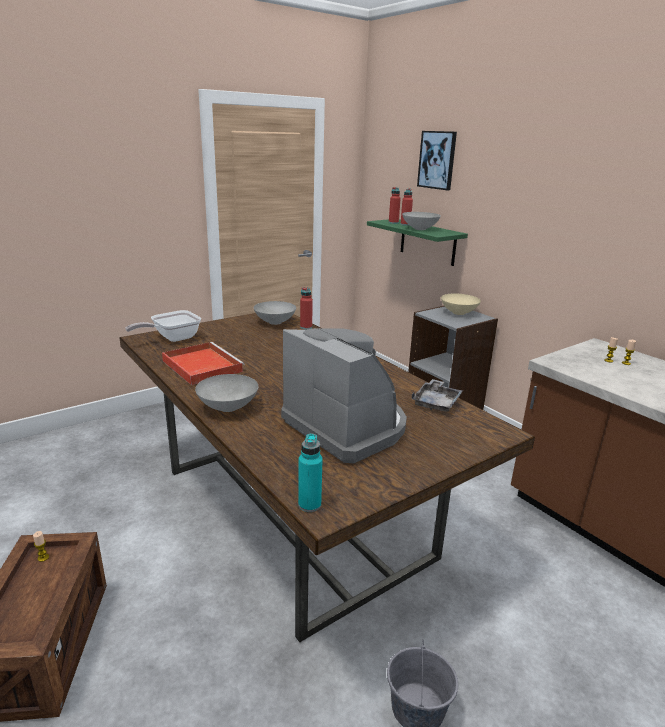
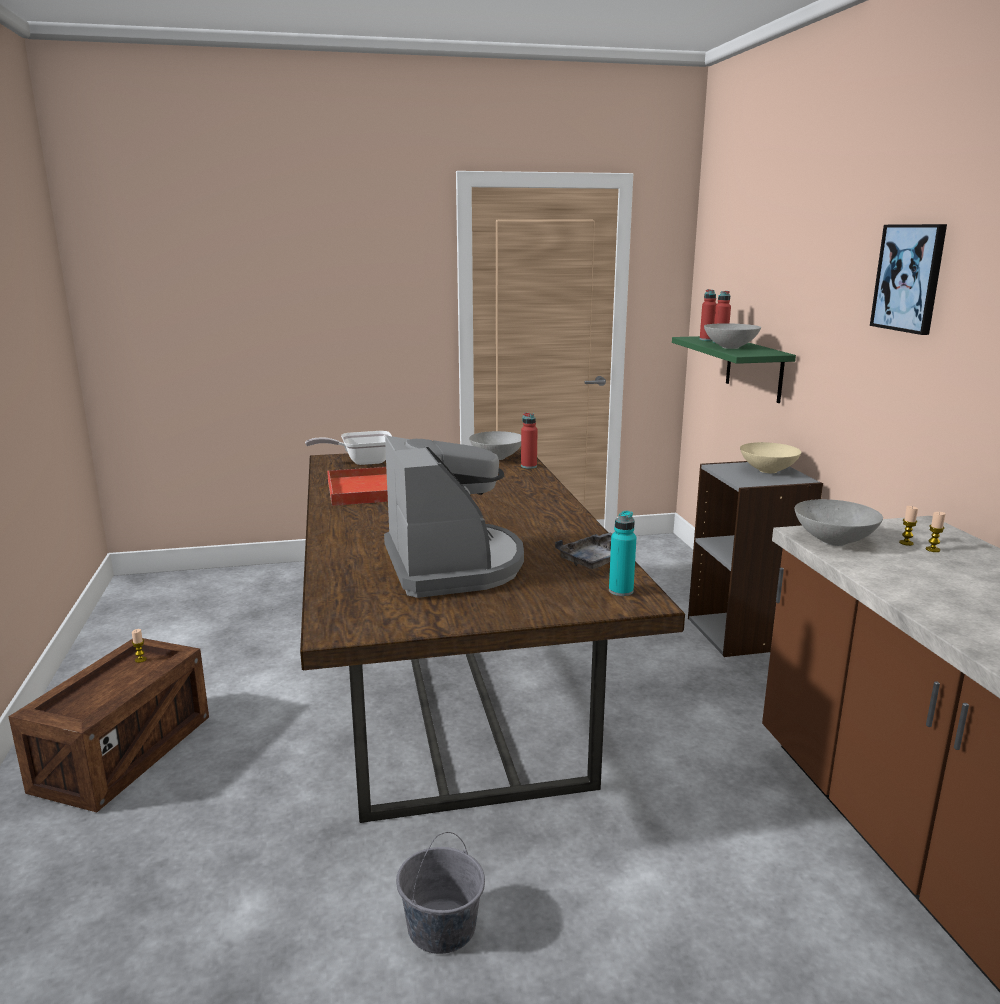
camera: 25 degrees right, 5 degrees down
(229, 407) = (347, 530): grey bowl -> grey bowl (835, 541)
(309, 505) = (327, 622): turquoise bottle -> turquoise bottle (621, 591)
(437, 160) = (767, 250): picture -> picture (909, 278)

